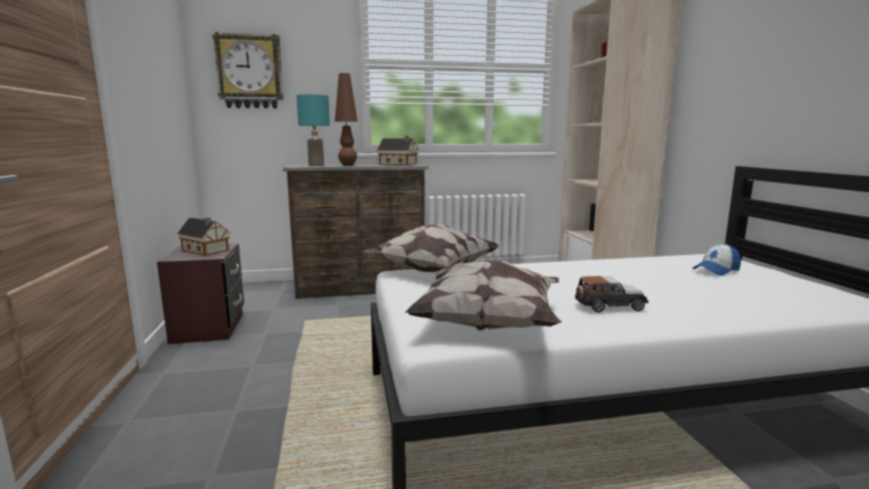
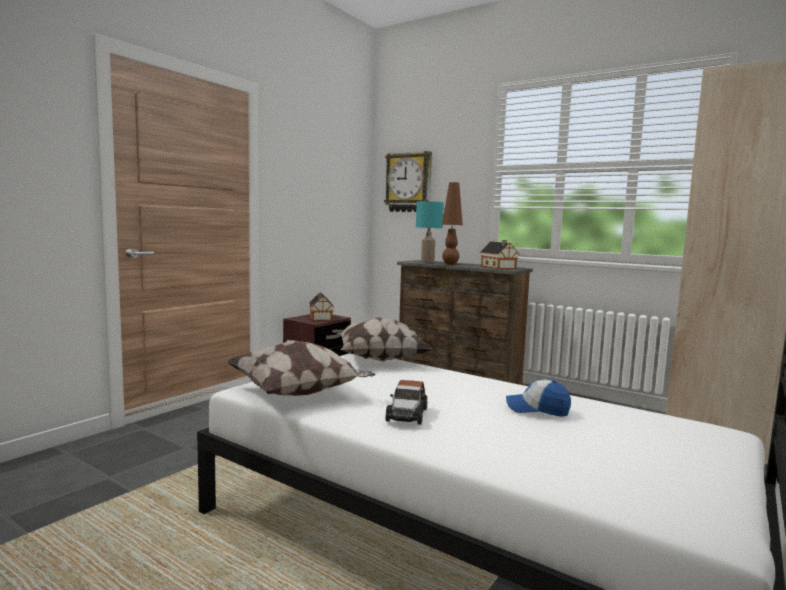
camera: 45 degrees right, 5 degrees down
(609, 306) = (407, 415): toy car -> toy car turned 60 degrees clockwise
(716, 270) = (644, 437): cap -> cap (537, 409)

